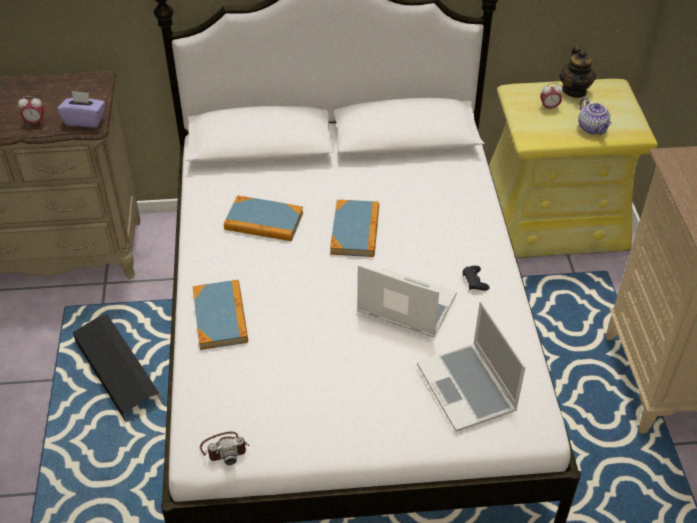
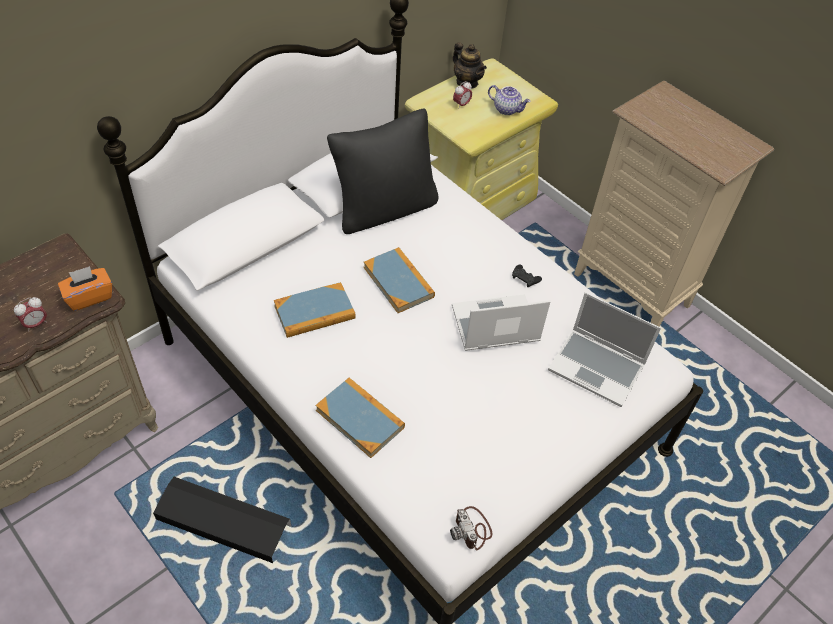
camera: 40 degrees left, 5 degrees up
(85, 120) = (89, 297): purple tissue box -> orange tissue box
(225, 448) = (472, 529): camera -> camera turned 120 degrees clockwise
(401, 169) = (384, 209): none -> black pillow

